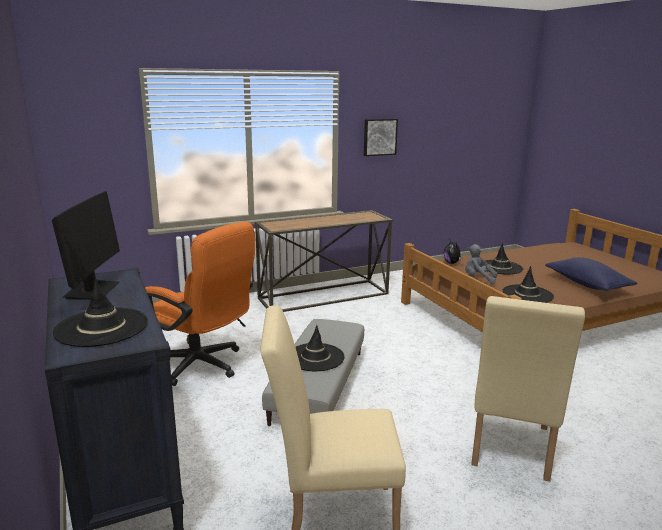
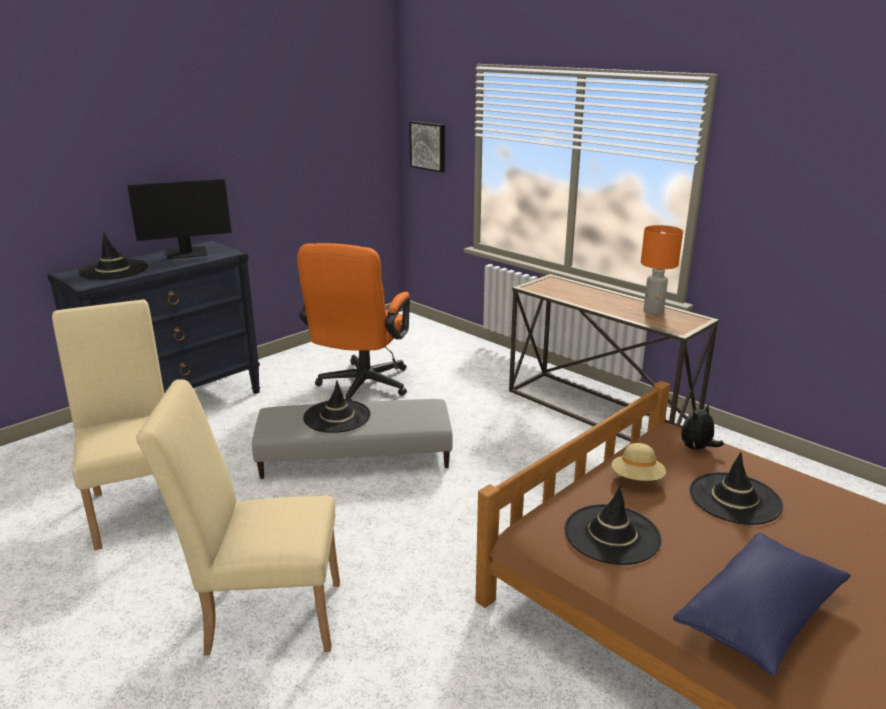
camera: 70 degrees right, 5 degrees up
(348, 216) = (654, 311): none -> orange table lamp
(379, 137) = (780, 199): picture -> picture (428, 146)
(478, 279) = (637, 479): grey plush toy -> beige hat

